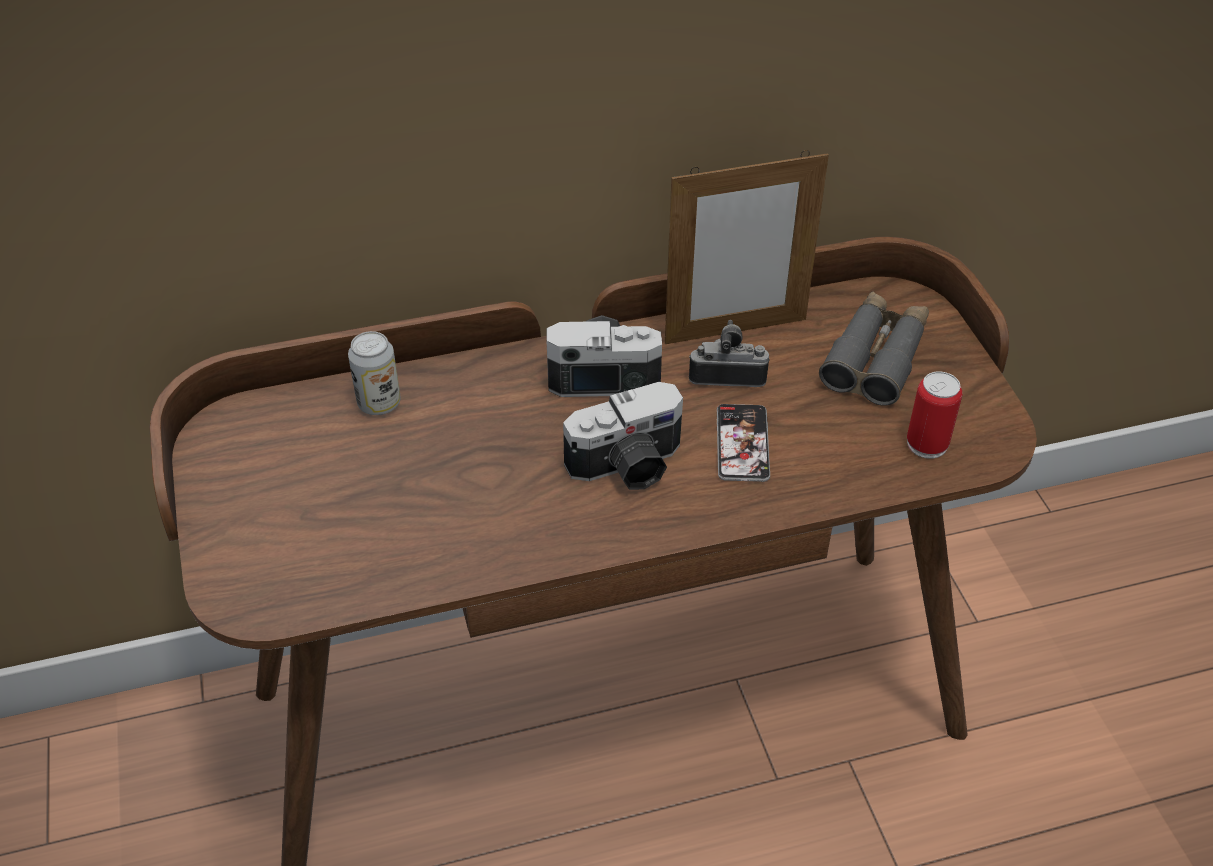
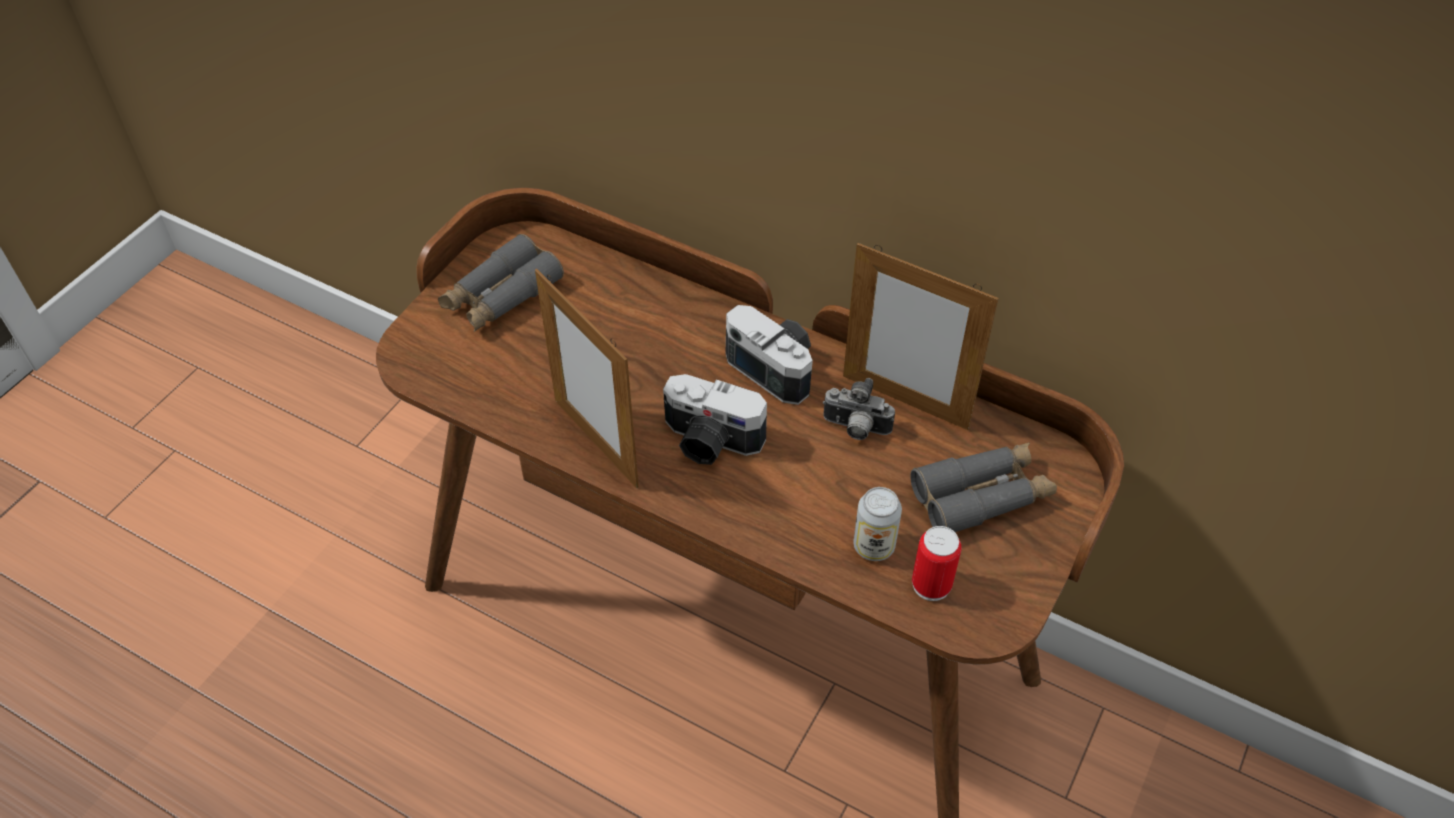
camera: 45 degrees right, 5 degrees up
(272, 483) = (501, 296): none -> grey binoculars
(379, 403) = (617, 288): can -> can (874, 546)
(533, 539) = (596, 443): none -> picture frame
(727, 376) = (855, 429): camera -> camera turned 150 degrees clockwise
(742, 444) = (802, 483): phone -> none

